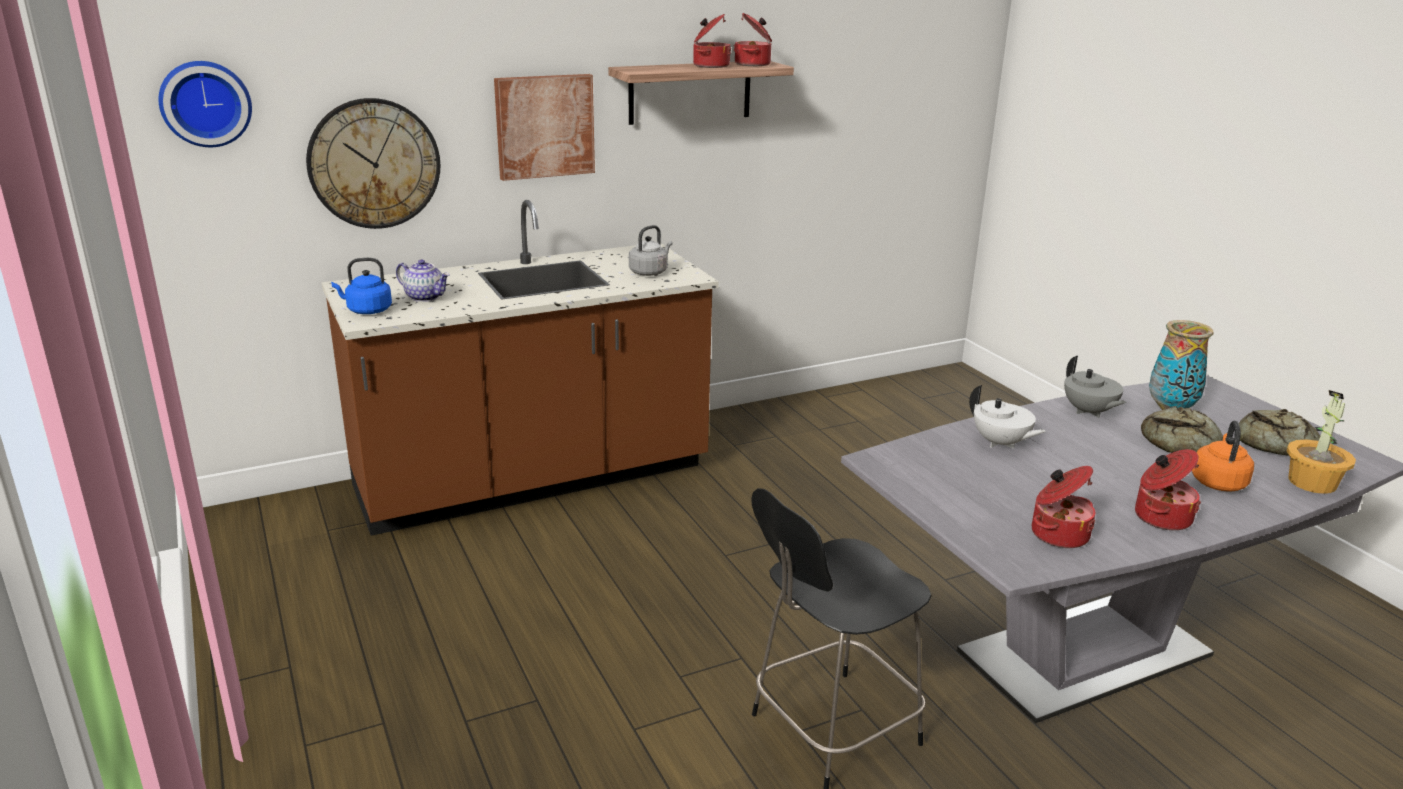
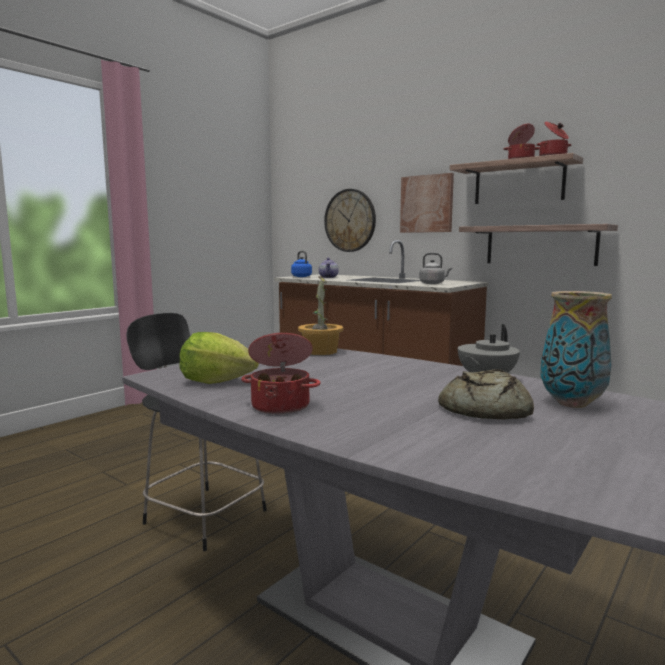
camera: 65 degrees right, 15 degrees down
(205, 103) = (298, 191): wall clock -> none
(721, 180) = (540, 245): none -> shelf
(1000, 443) = (362, 363): white teapot -> none
(1058, 534) = (216, 381): cooking pot -> lettuce
(1218, 482) = (399, 424): orange kettle -> none
(1274, 443) = (580, 449): bread -> none
(1311, 483) = (481, 469): potted plant -> potted plant (320, 351)

